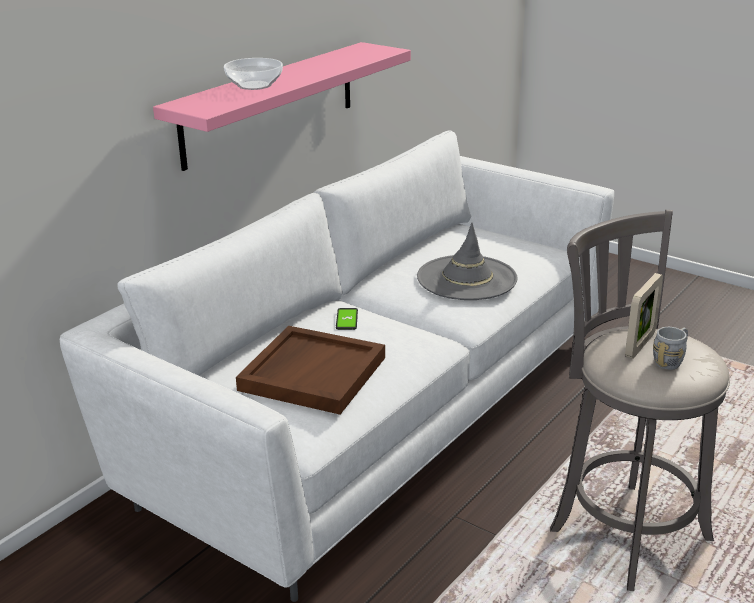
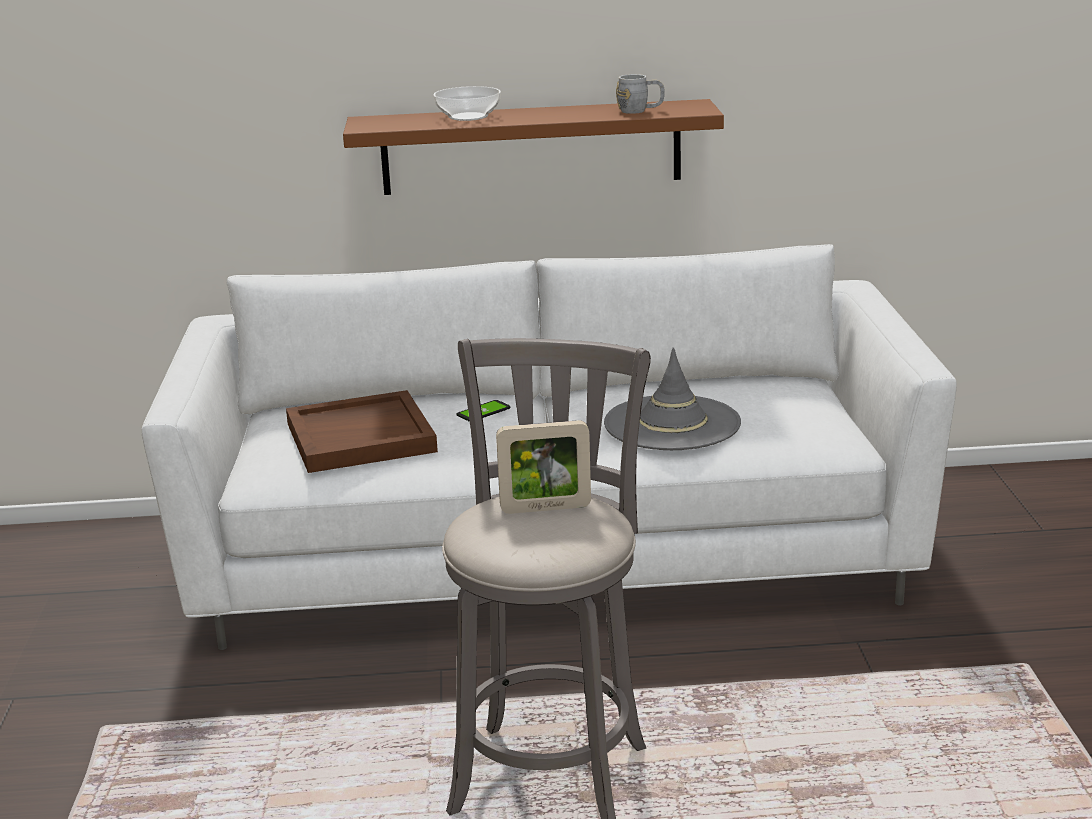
camera: 50 degrees right, 5 degrees down
(270, 103) = (531, 147): pink shelf -> brown shelf
(671, 360) = (533, 531): grey mug -> grey mug (640, 111)

